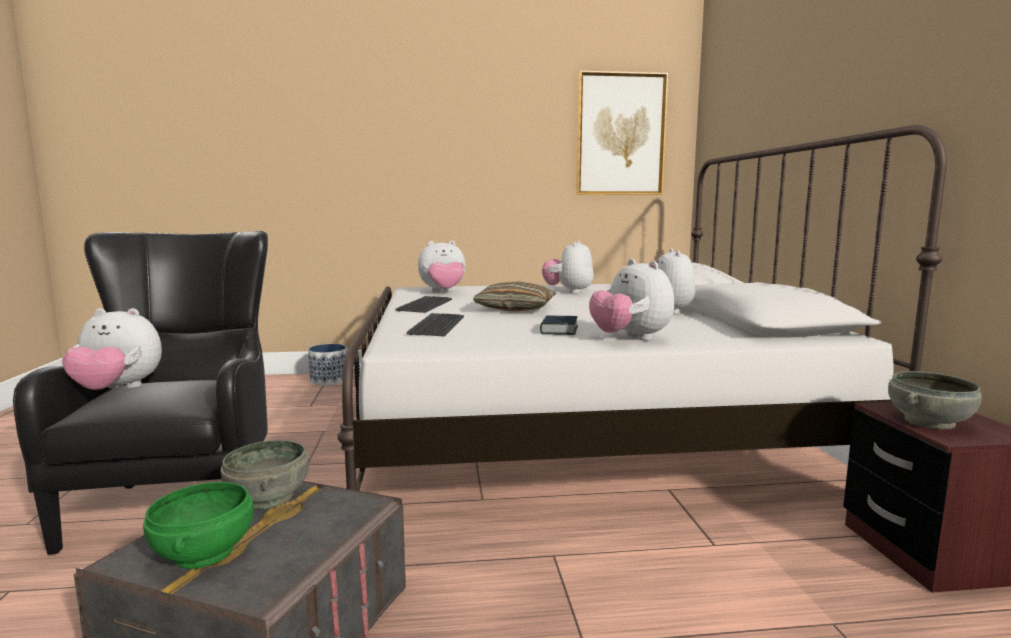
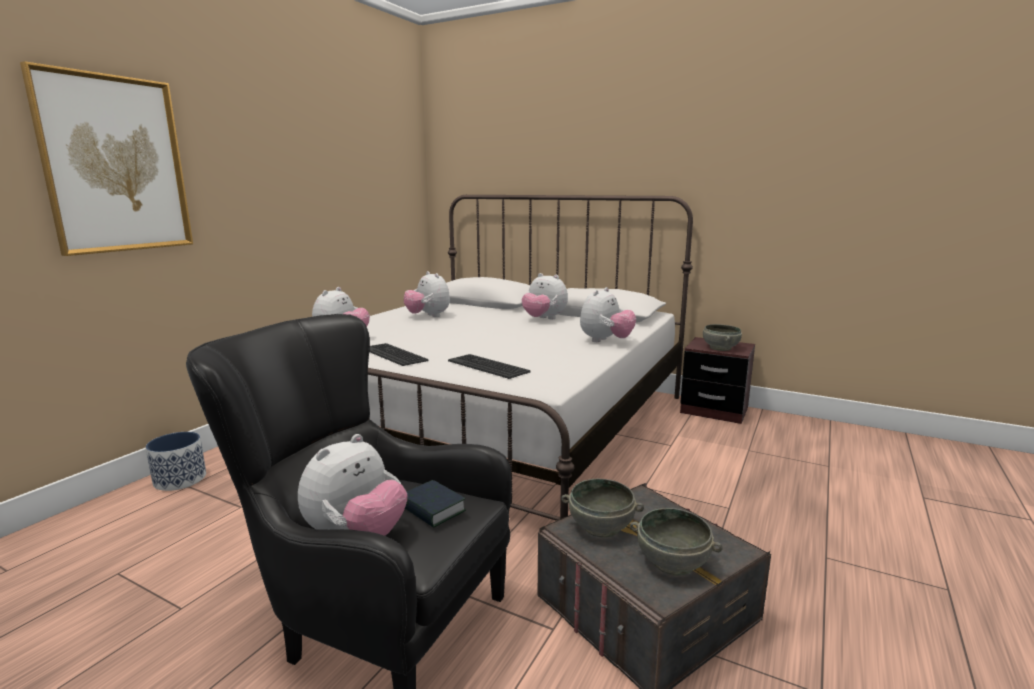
camera: 55 degrees left, 5 degrees up
(205, 553) = (673, 562): green bowl -> grey bowl
(515, 309) = (466, 339): pillow -> none
(559, 330) = (559, 347): book -> book (432, 509)
(620, 134) = (384, 169): picture -> picture (115, 165)
(630, 338) = (605, 341): plush toy -> plush toy turned 60 degrees counterclockwise

